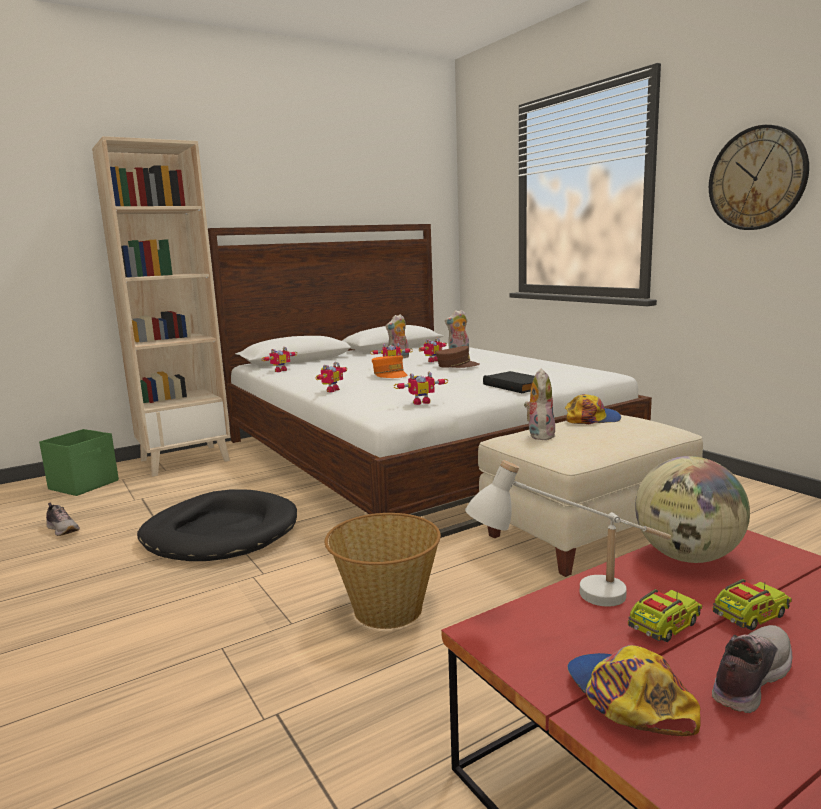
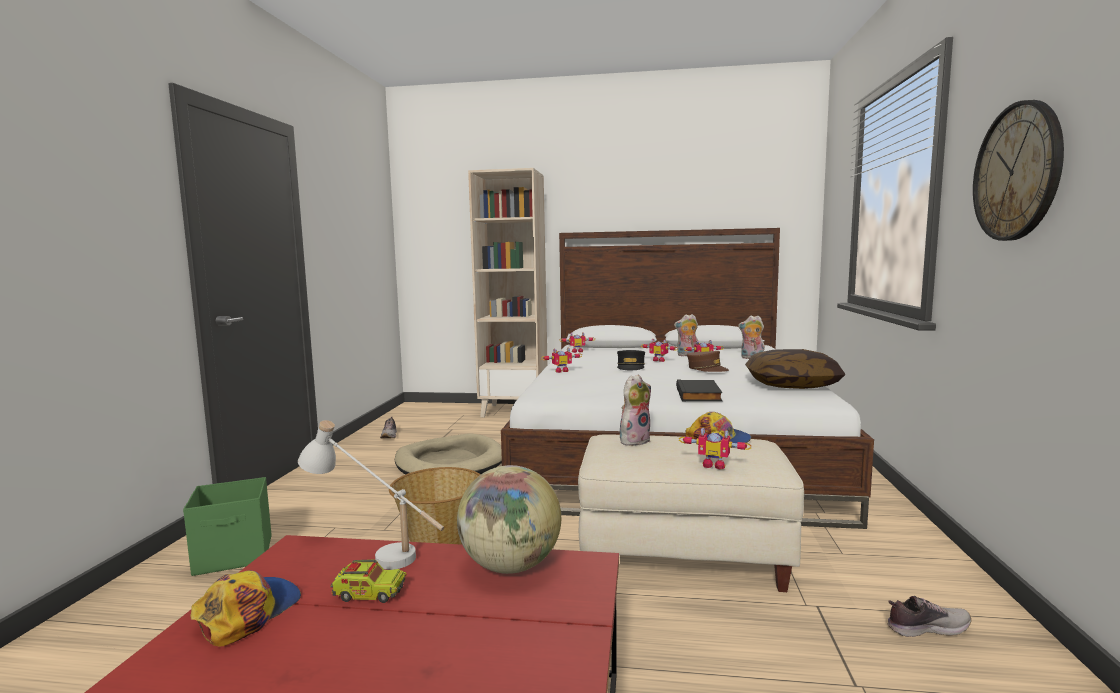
camera: 40 degrees right, 5 degrees down
(85, 484) = (441, 413): green storage box -> green storage box (235, 555)
(220, 532) = (450, 463): black dog bed -> beige dog bed
(390, 374) = (631, 367): orange cap -> black cap
(420, 402) = (584, 391): toy robot -> toy robot (714, 465)
(553, 367) = (791, 385): none -> pillow
(748, 679) = (318, 646): shoe -> shoe (926, 628)
(750, 616) = (429, 619): toy truck -> none

